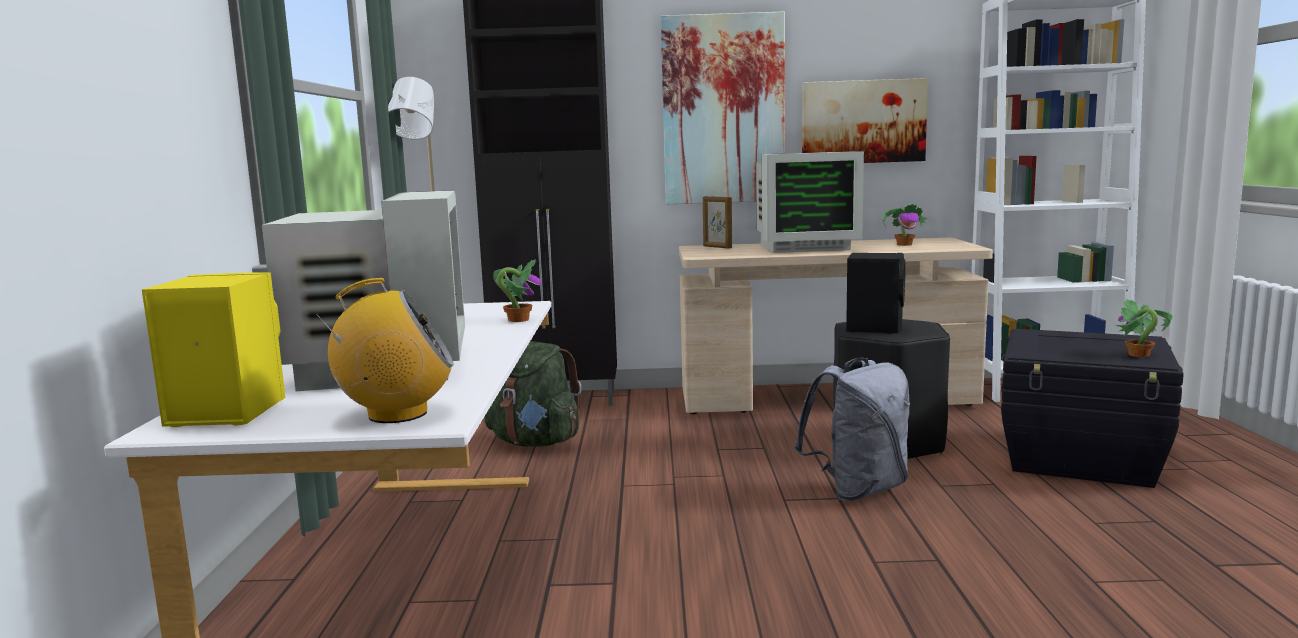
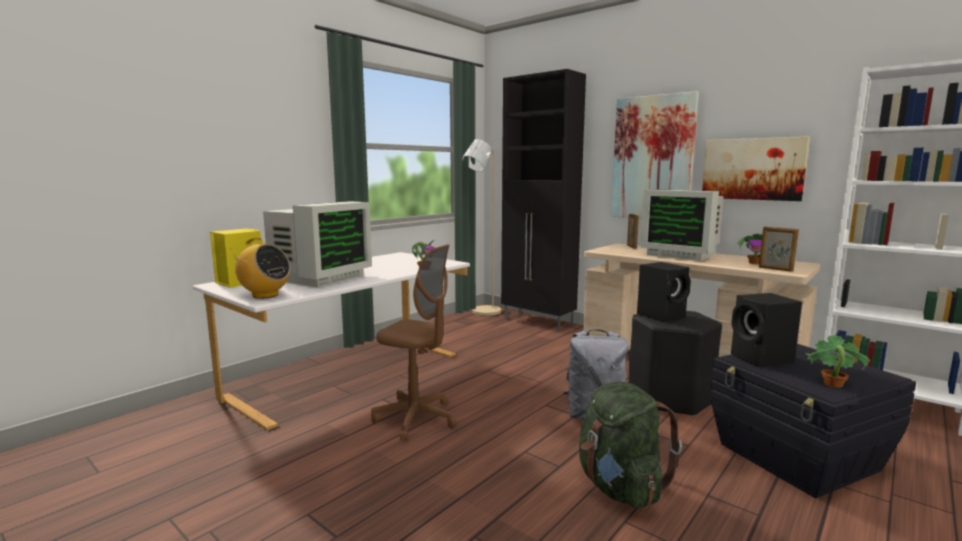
camera: 40 degrees right, 0 degrees up
(535, 442) = (490, 338): green backpack -> green backpack (620, 487)
(662, 587) = (416, 419): none -> brown office chair
(944, 247) = (775, 269): none -> picture frame
(1042, 349) = (762, 359): none -> black speaker

